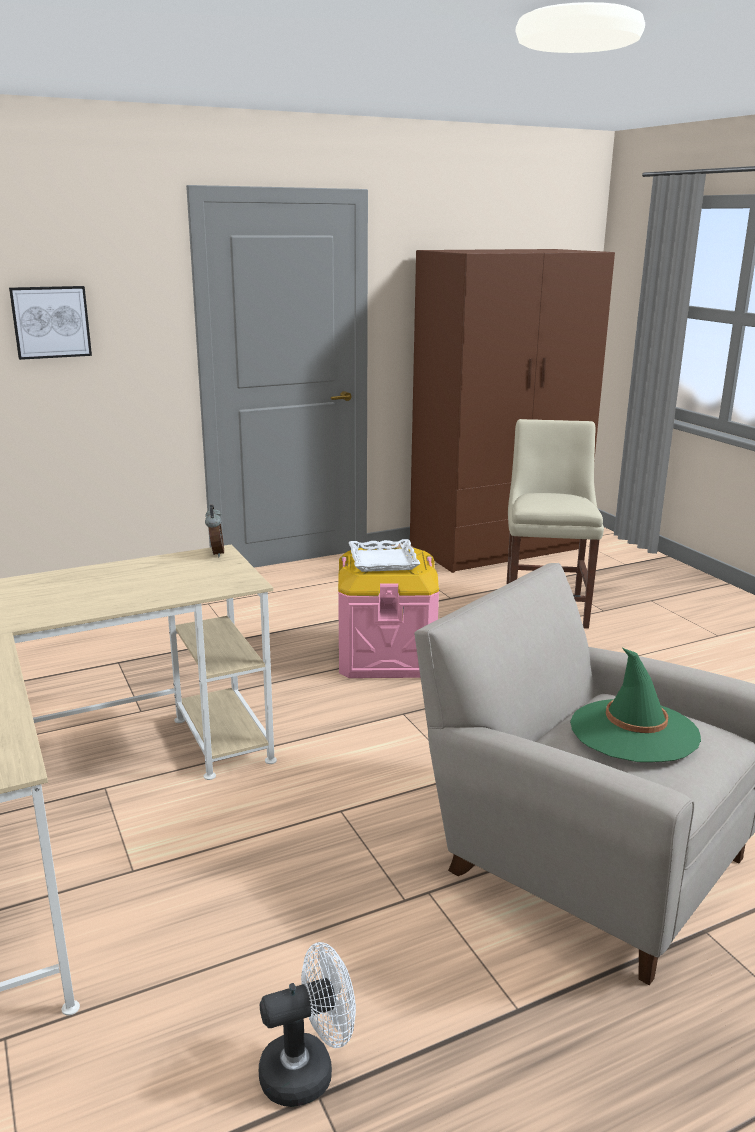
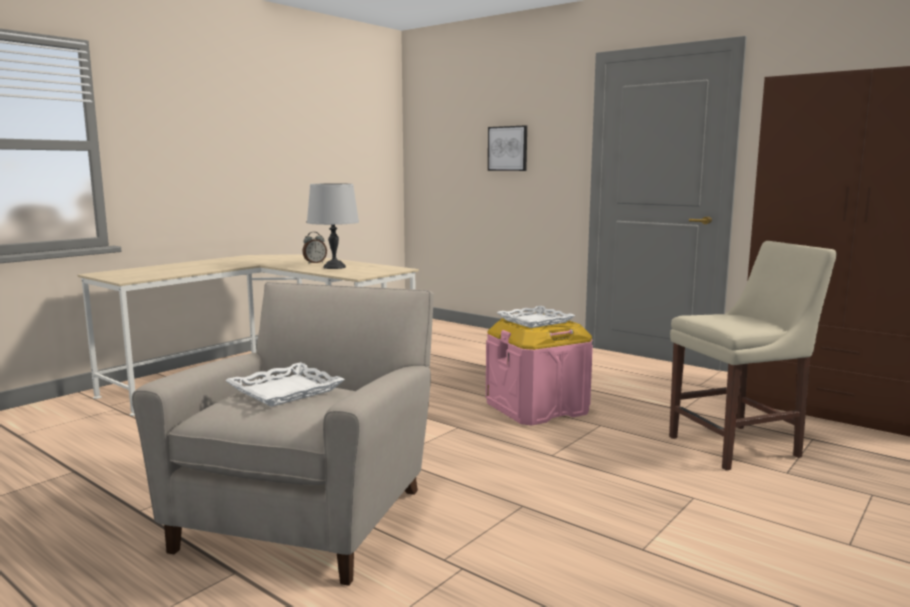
camera: 65 degrees right, 10 degrees down
(138, 584) = (335, 267): none -> grey table lamp
(215, 553) = (398, 269): alarm clock -> alarm clock (315, 263)
(308, 1070) = (92, 466): white fan -> none
(634, 731) = (286, 391): green hat -> white tray

